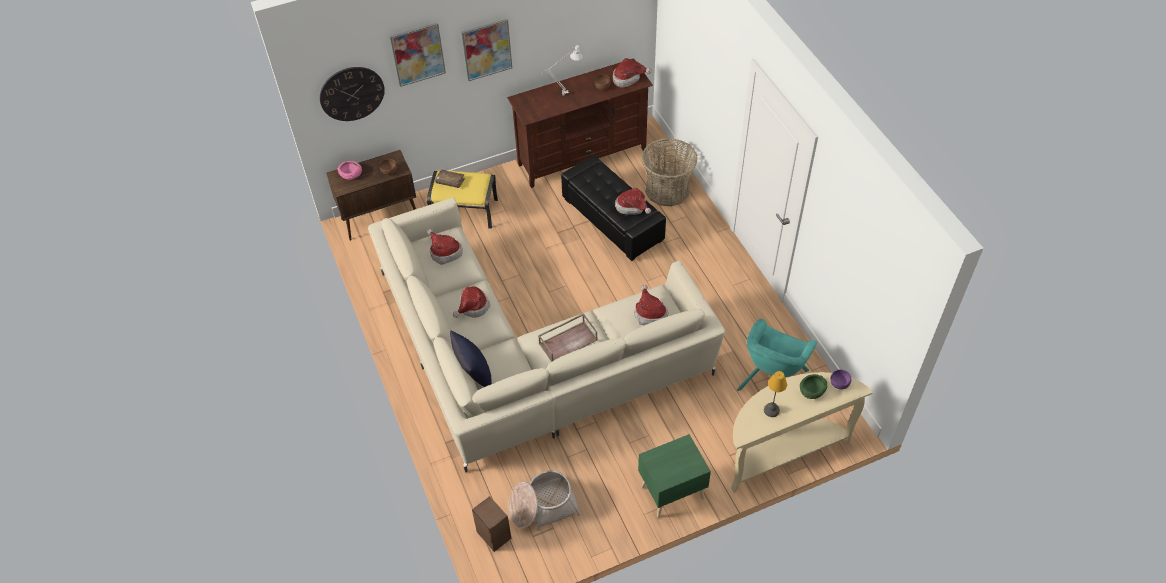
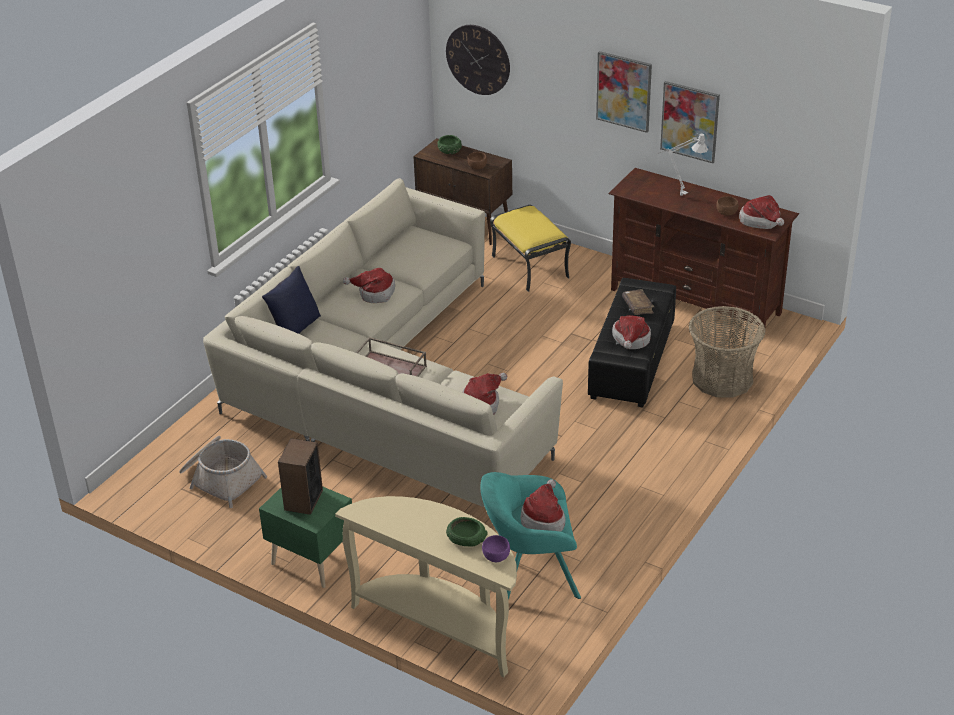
camera: 55 degrees right, 15 degrees down
(350, 174) = (449, 150): pink bowl -> green bowl
(418, 54) = (550, 52): picture -> picture (690, 121)
(444, 252) = (424, 248): hat -> hat (544, 518)
(450, 181) = (524, 216): brown book -> brown book (637, 306)
(493, 535) = (163, 463): speaker -> speaker (303, 500)
(771, 410) = (408, 518): table lamp -> none

